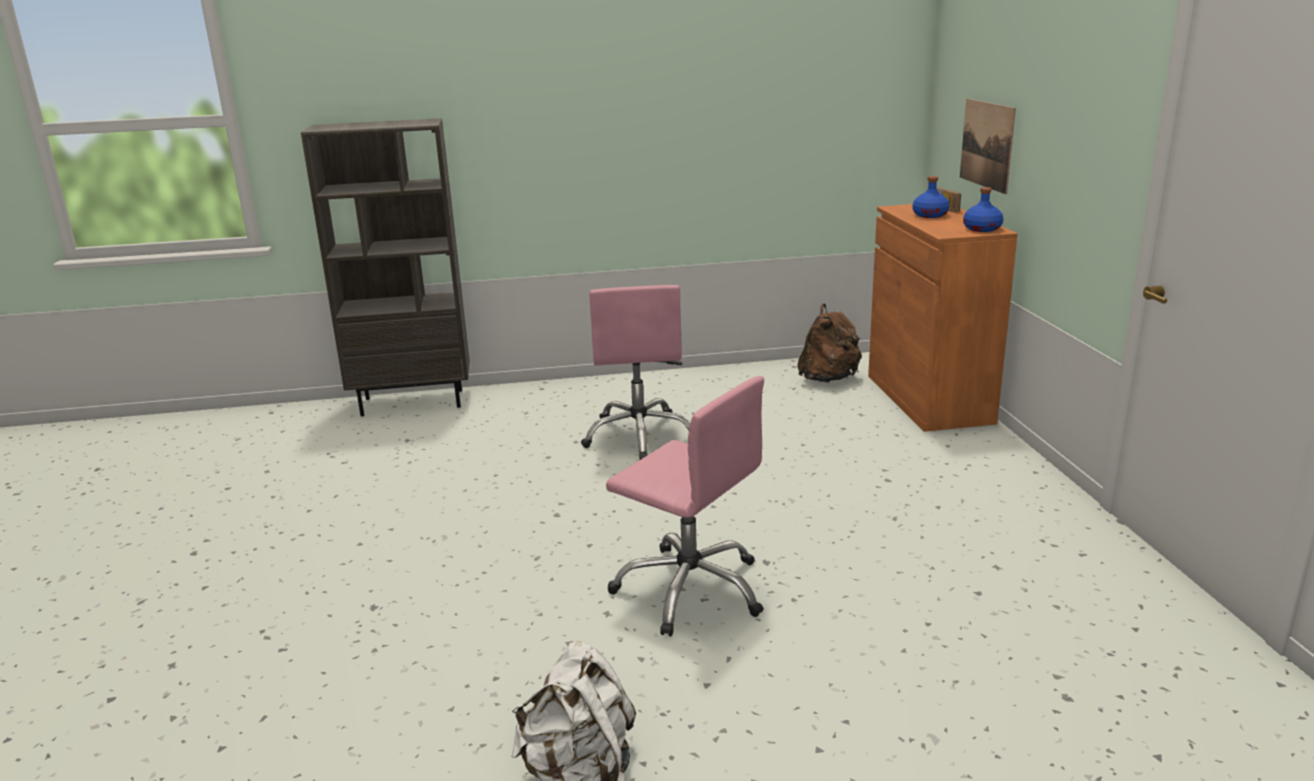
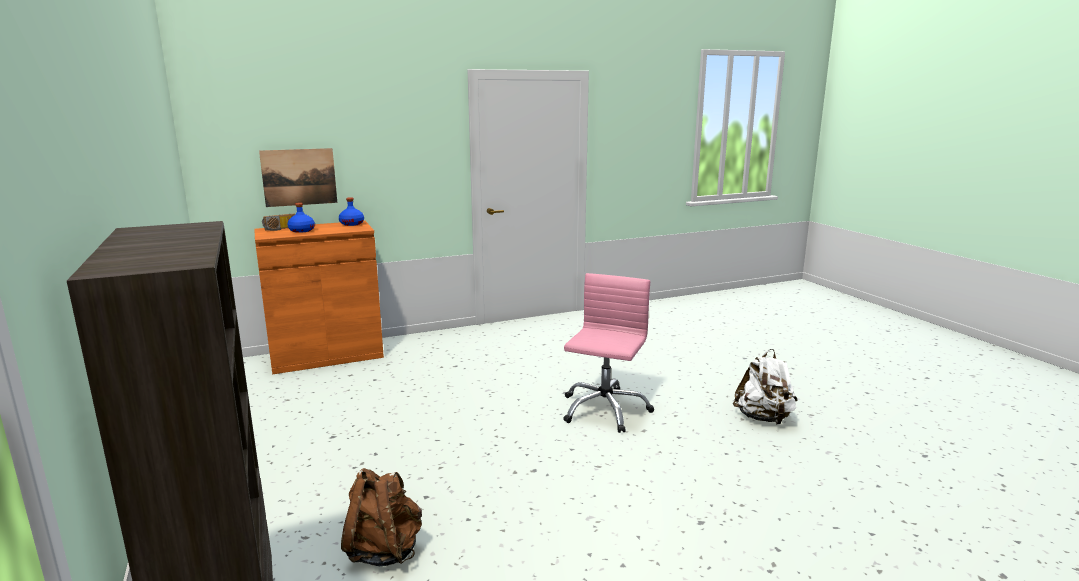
camera: 105 degrees left, 5 degrees down
(640, 435) = (380, 456): pink office chair -> none
(828, 379) = (271, 388): brown backpack -> brown backpack (384, 550)

